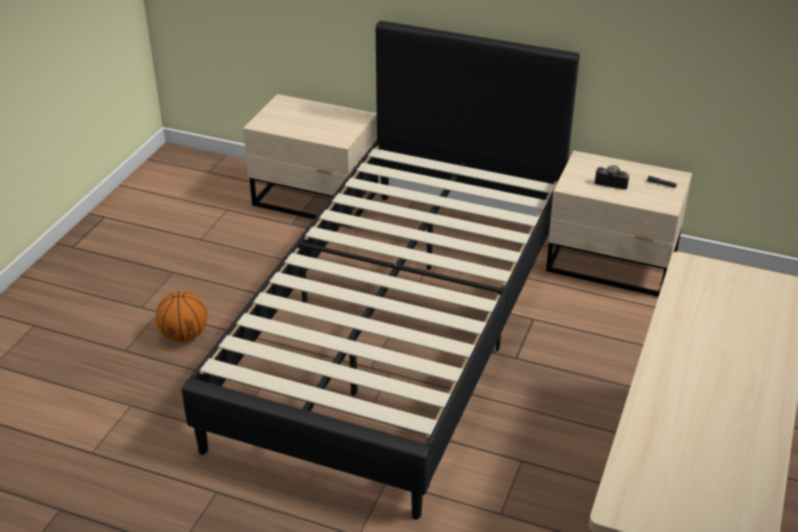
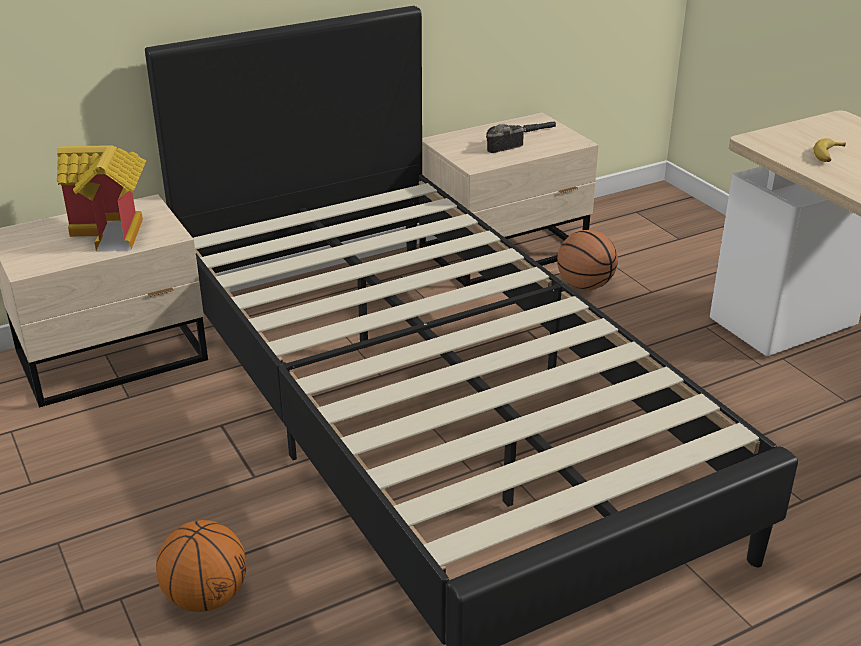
camera: 50 degrees left, 5 degrees down
(322, 125) = (114, 232): none -> toy house
(620, 316) = (585, 286): none -> basketball
(707, 301) = (828, 156): none -> banana

